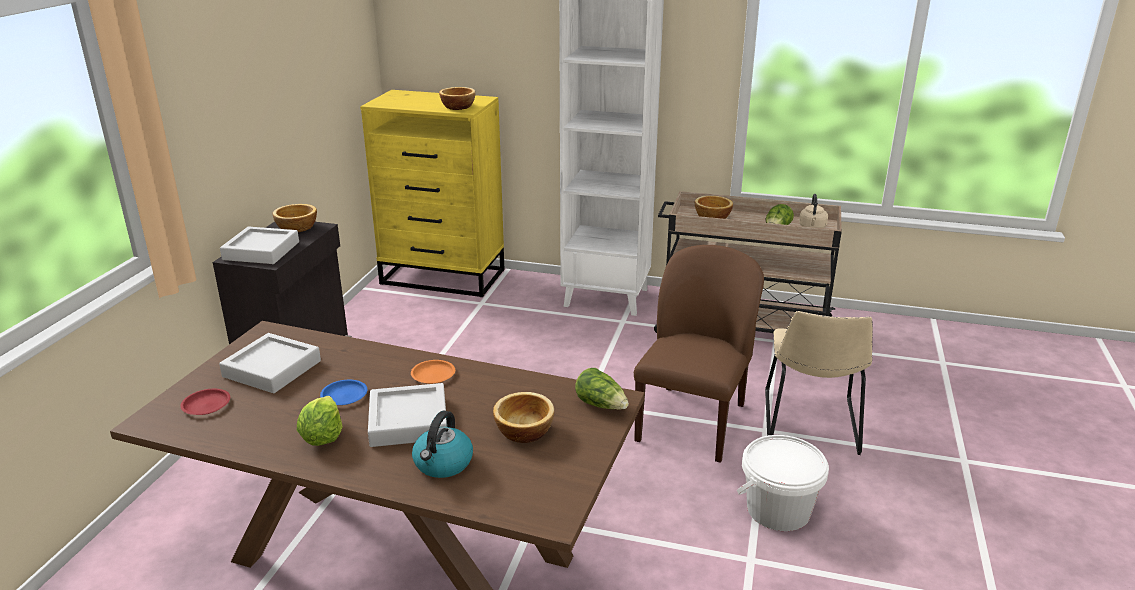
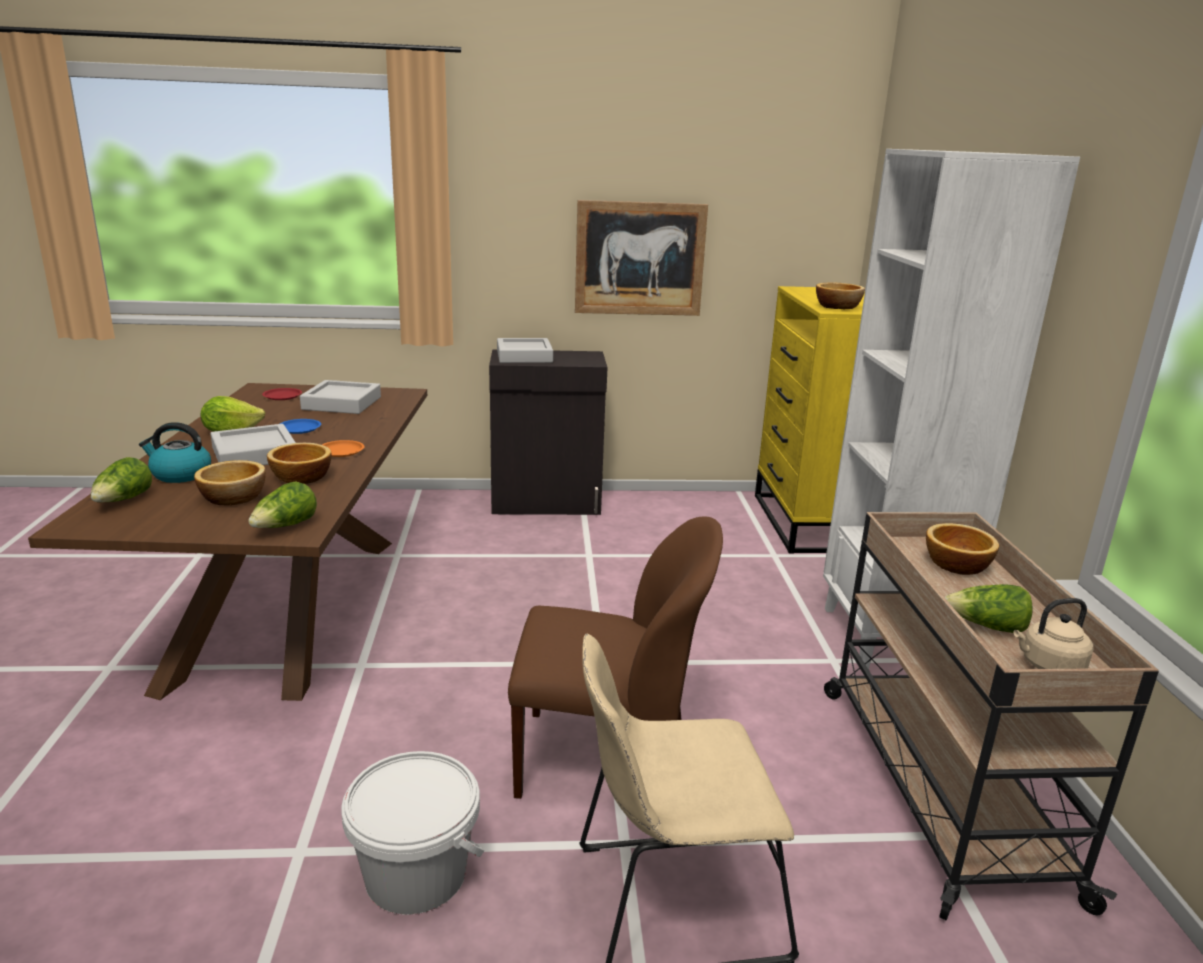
camera: 70 degrees right, 5 degrees down
(280, 119) = (639, 259): none -> picture
(296, 228) = (583, 358): bowl -> bowl (300, 477)
(500, 493) = (123, 500): none -> lettuce

